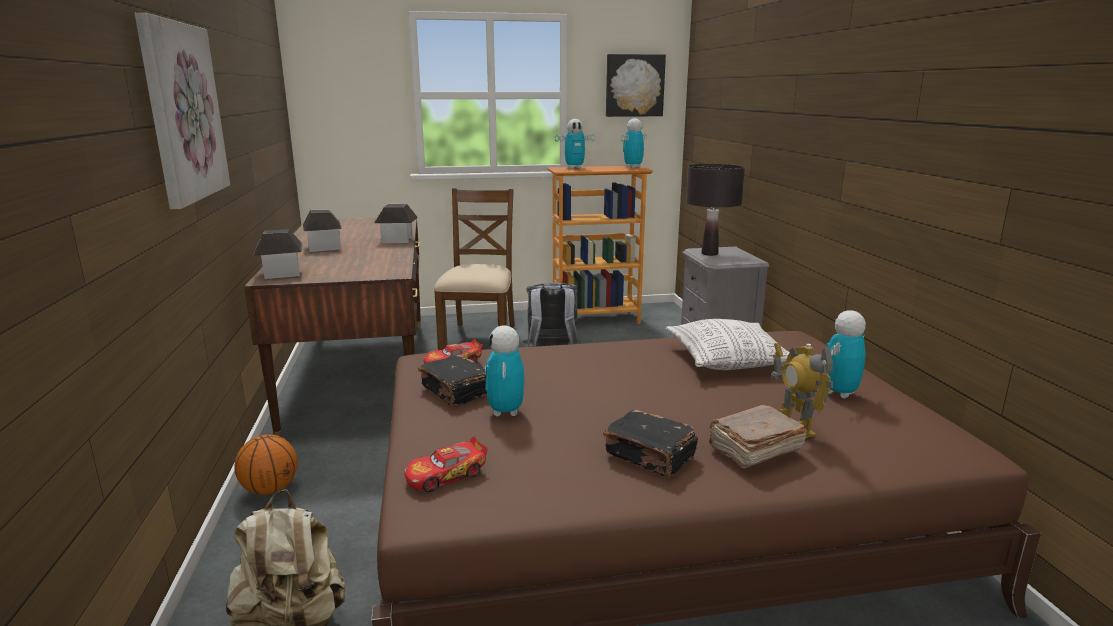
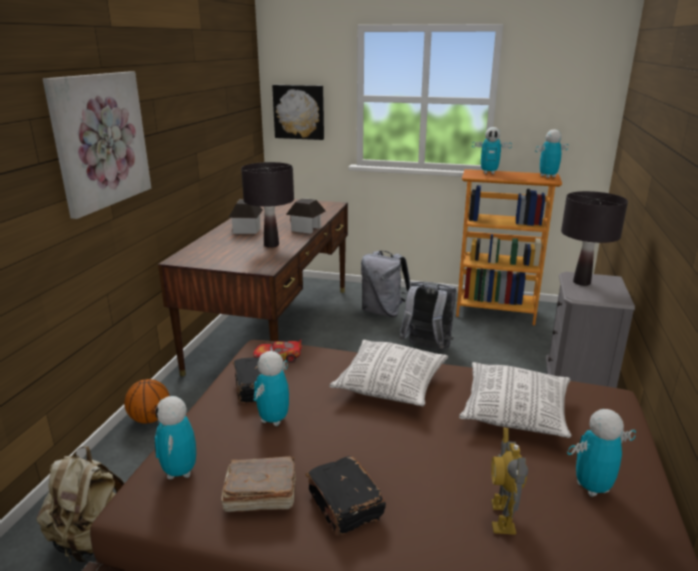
camera: 25 degrees right, 5 degrees up
(281, 273) = (193, 254): toy house -> none
(373, 256) = (271, 245): none -> black table lamp
(446, 475) = (180, 472): toy car -> toy robot
(480, 336) = (383, 312): brown chair -> grey backpack
(597, 363) = (390, 385): none -> pillow
(634, 85) = (566, 94): picture -> picture (299, 112)
(753, 449) = (440, 530): brown book -> brown book (259, 495)

